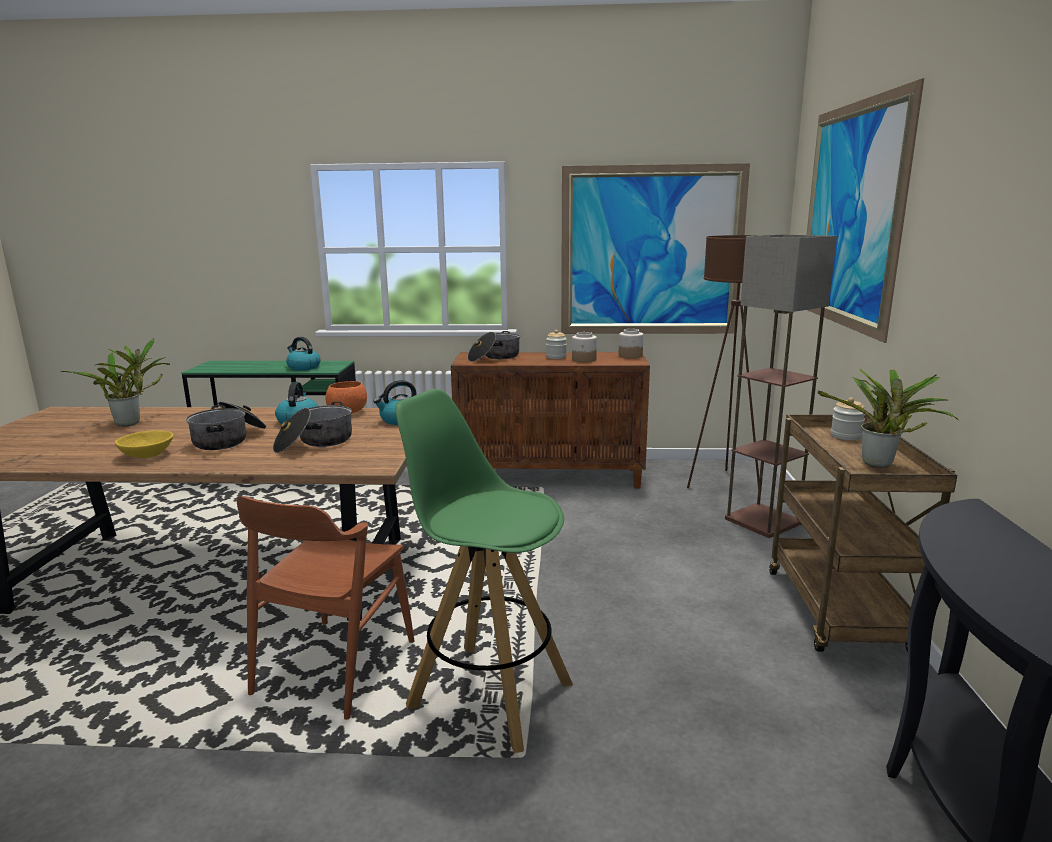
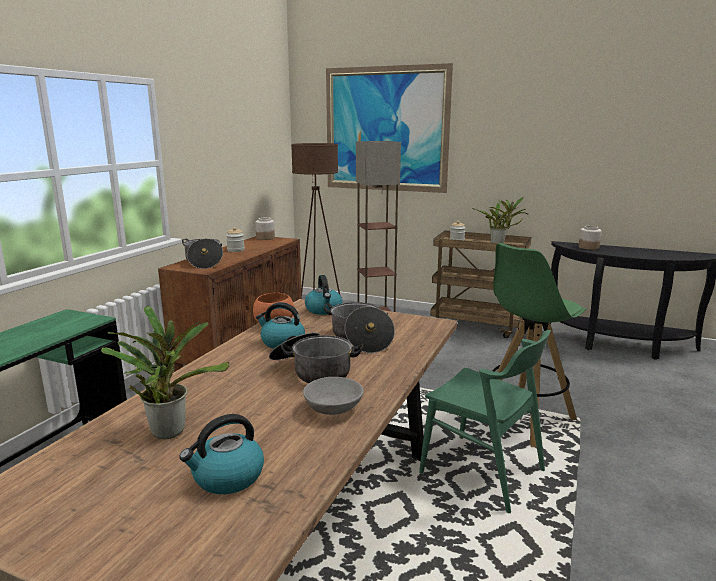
camera: 70 degrees left, 0 degrees up
(147, 455) = (333, 409): yellow bowl -> grey bowl
(303, 367) = (53, 330): kettle -> kettle (227, 477)
(334, 666) = (482, 471): brown chair -> green chair
(584, 359) = (257, 246): jar -> jar (589, 247)
(651, 252) = (241, 158): picture -> none

